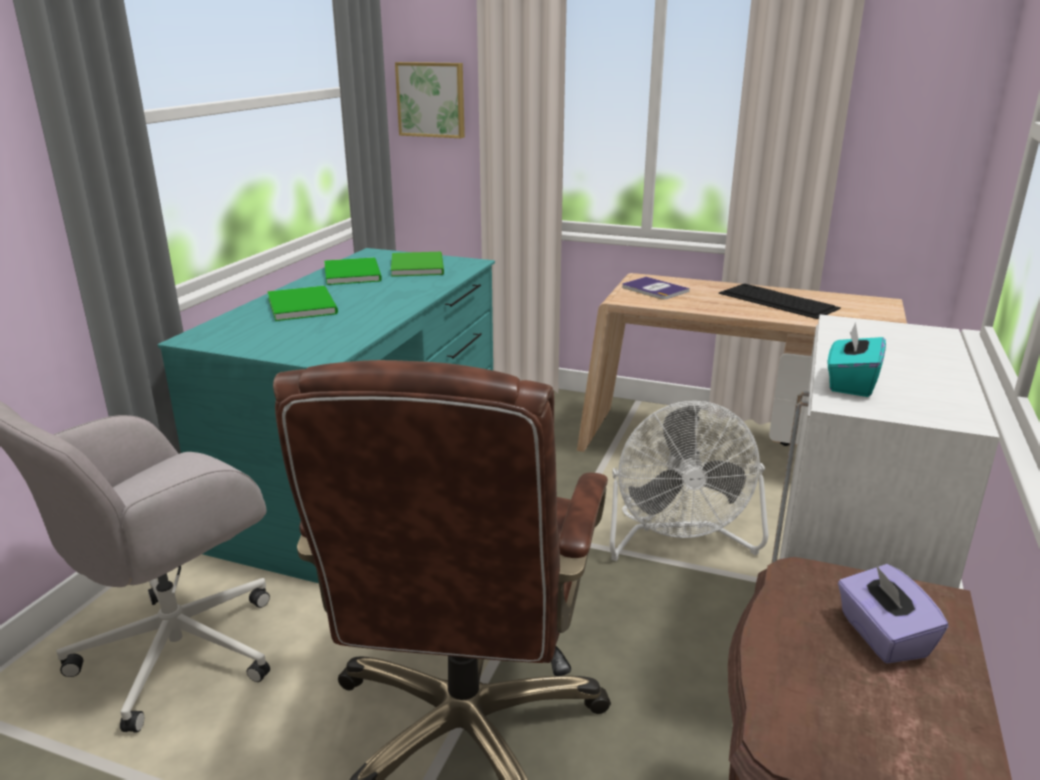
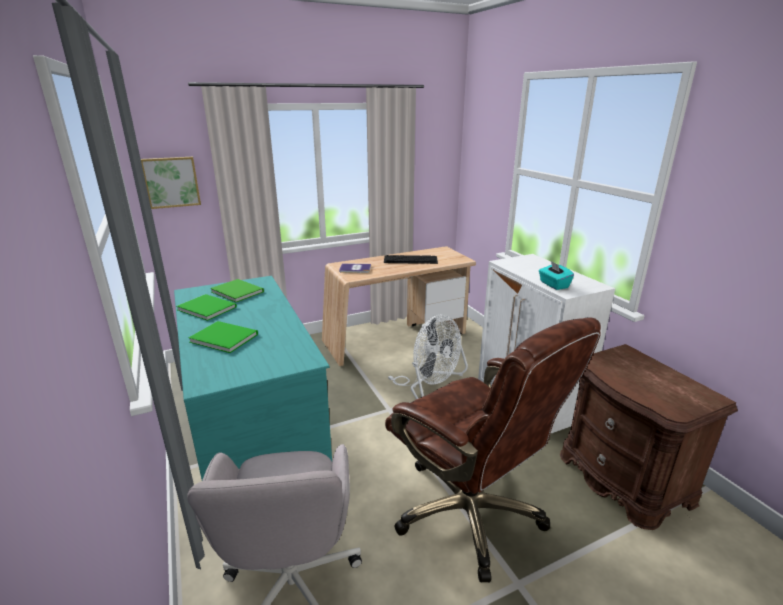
camera: 45 degrees left, 0 degrees up
(882, 636) = (636, 368): purple tissue box -> none

